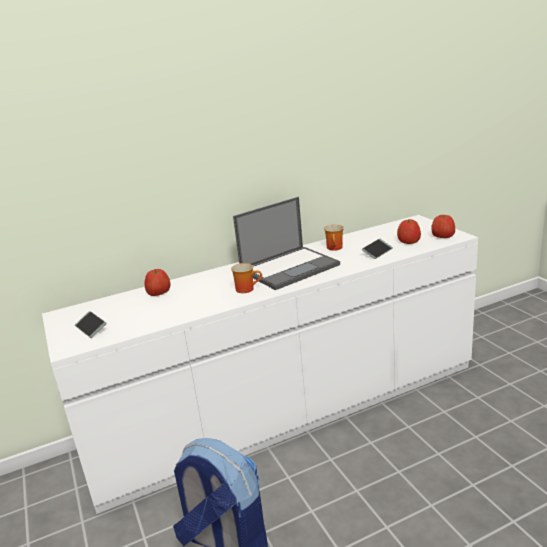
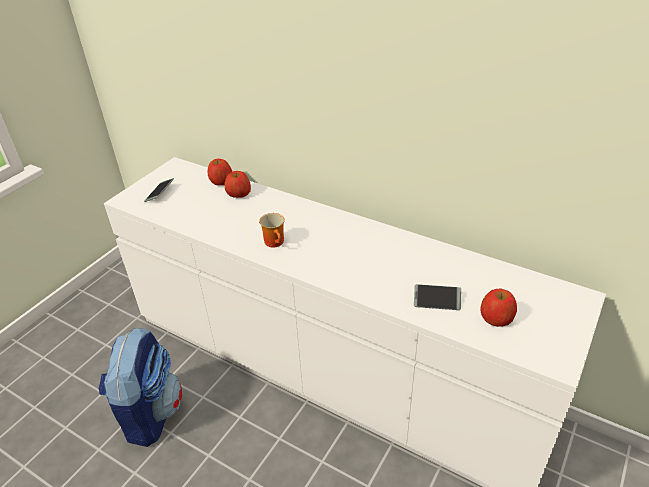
camera: 55 degrees right, 15 degrees up
(290, 267) = (344, 249): laptop -> none
(336, 248) = (421, 261): mug -> none
(442, 236) = (544, 346): apple -> apple (221, 181)

